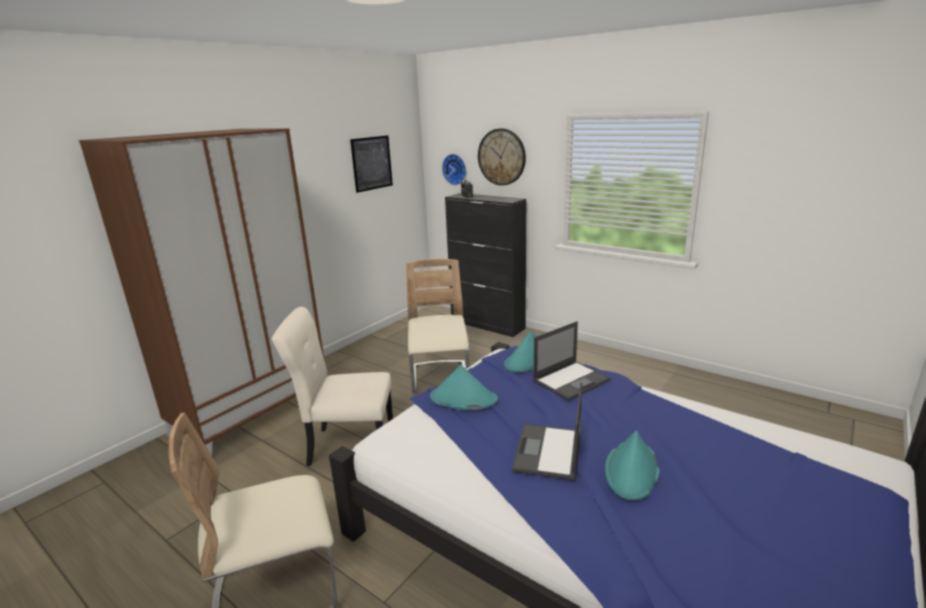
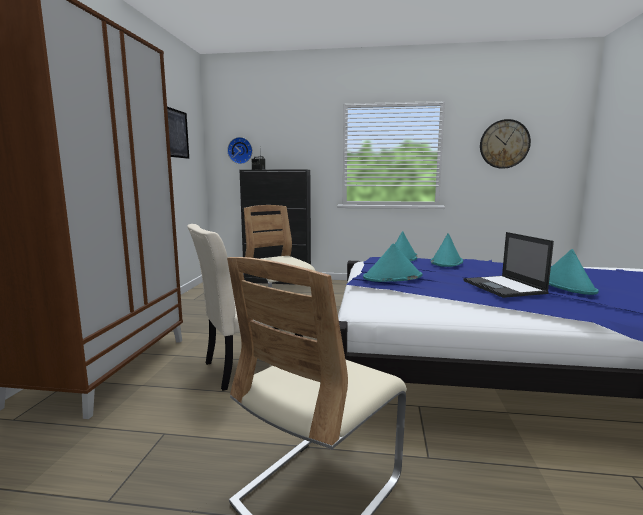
camera: 30 degrees left, 10 degrees down
(501, 157) = (286, 138): wall clock -> wall clock (504, 144)
(571, 380) = (446, 262): laptop -> turquoise hat

